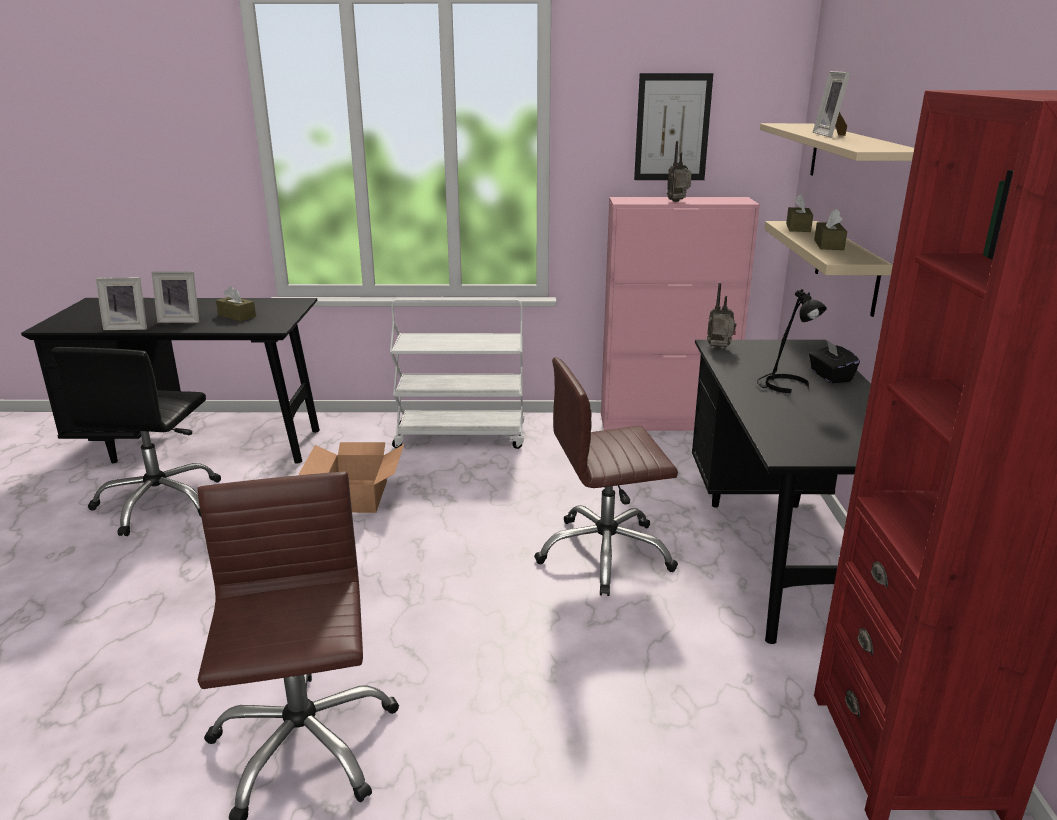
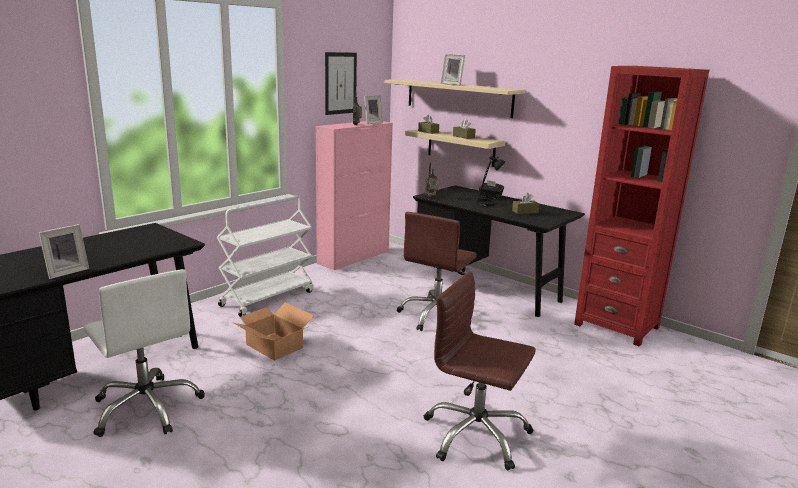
camera: 50 degrees left, 5 degrees down
(159, 502) = (147, 407): black office chair -> white office chair
(181, 320) = (97, 257): picture frame -> picture frame (371, 123)
(237, 316) = (133, 244): brown tissue box -> brown tissue box (525, 212)

